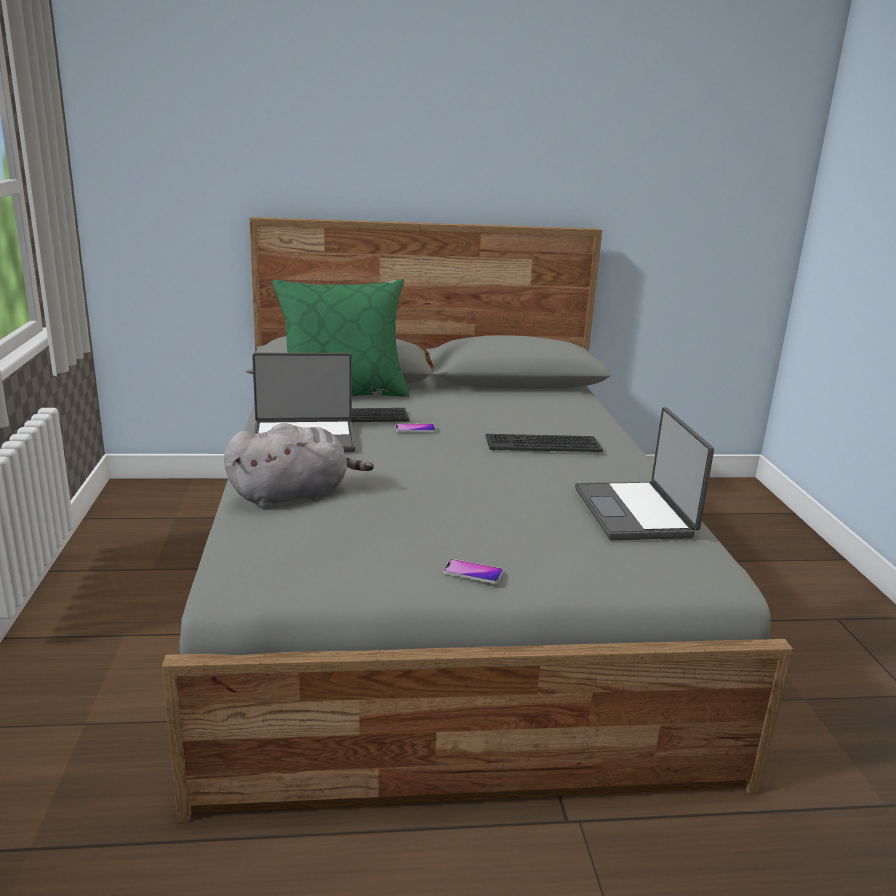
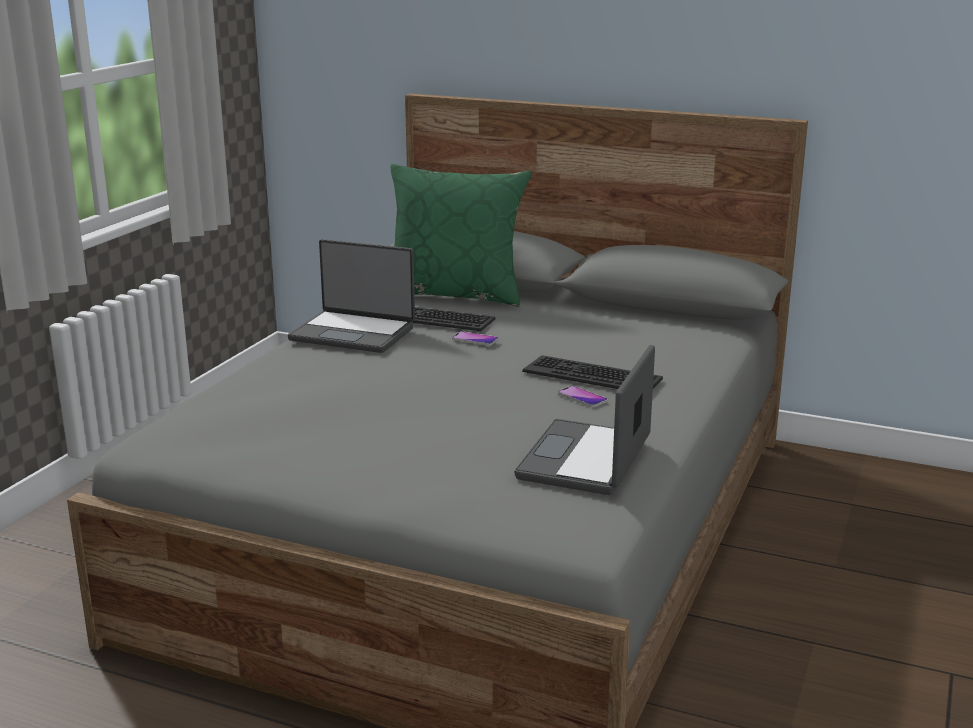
camera: 30 degrees right, 0 degrees up
(294, 495) = (277, 383): grey plush toy -> none
(473, 572) = (341, 477): phone -> phone (582, 397)

